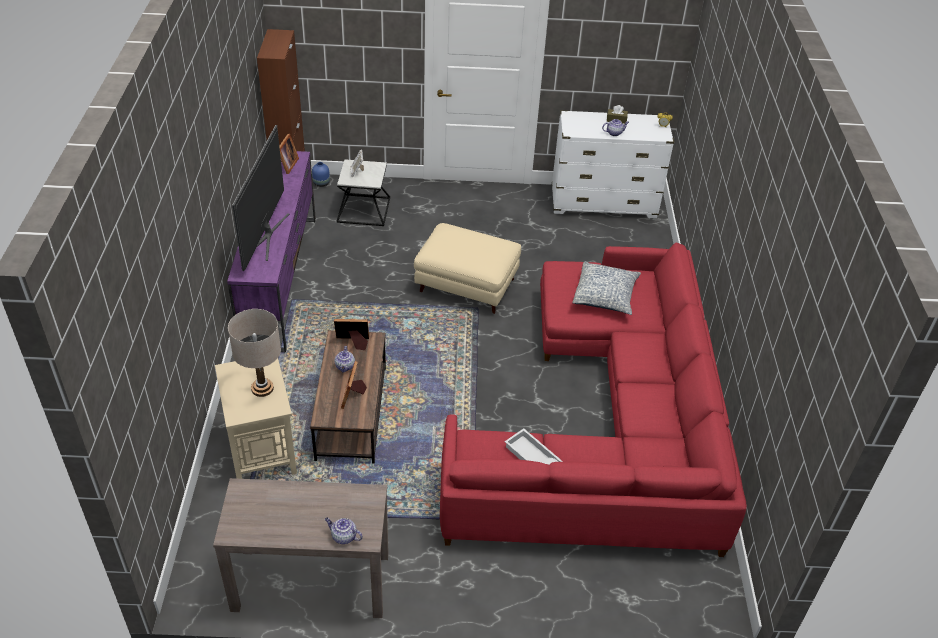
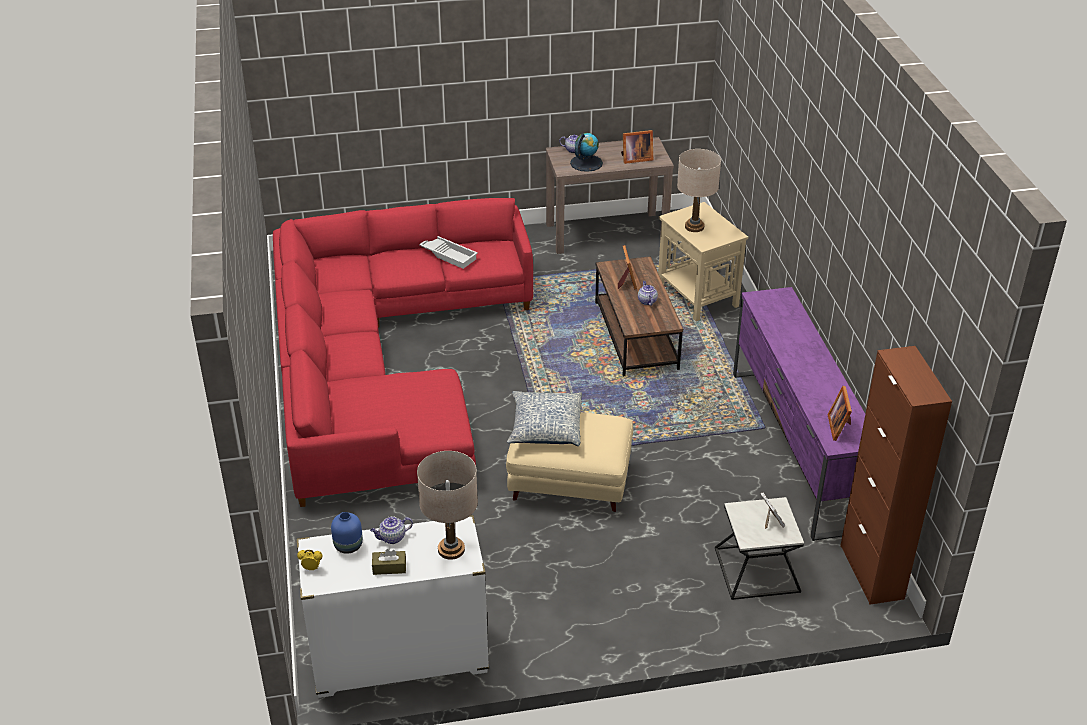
camera: 170 degrees right, 5 degrees down
(266, 235) = (791, 336): television -> none
(321, 183) = (847, 605): blue vase -> blue vase (349, 545)
(339, 505) = (586, 163): none -> globe
(353, 342) = (651, 321): picture frame -> picture frame (635, 159)
(578, 122) = (451, 549): none -> beige table lamp
(605, 295) = (394, 400): pillow -> pillow (545, 427)

